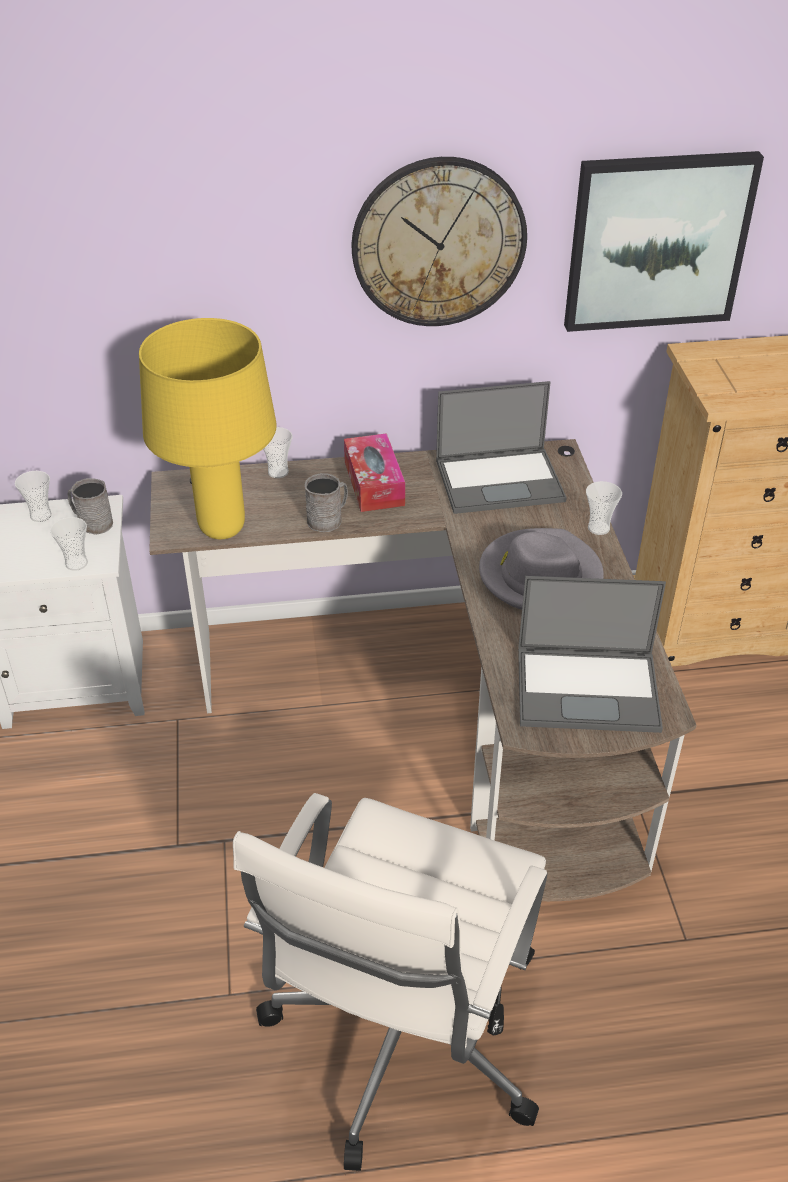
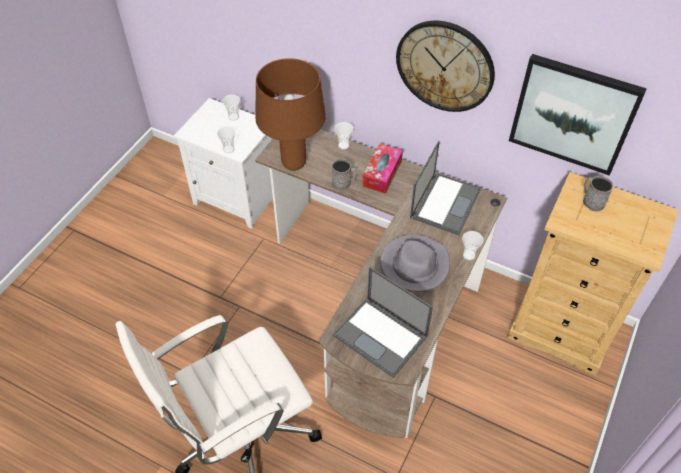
camera: 35 degrees right, 10 degrees up
(91, 522) = (251, 131): grey mug -> grey mug (591, 201)
(221, 528) = (293, 163): yellow table lamp -> brown table lamp
(501, 480) = (445, 203): laptop -> laptop turned 90 degrees counterclockwise

